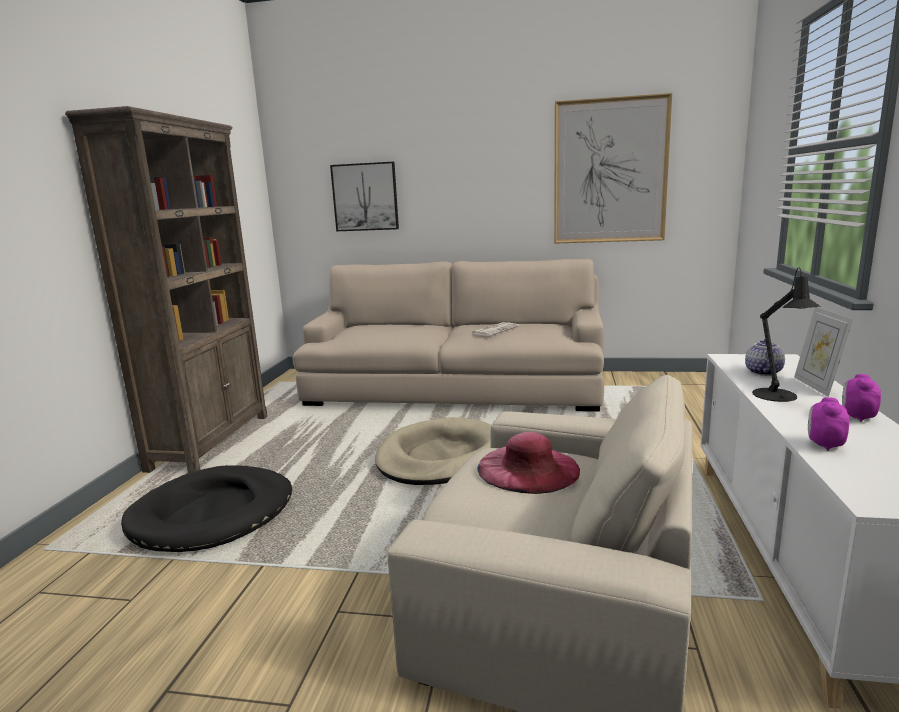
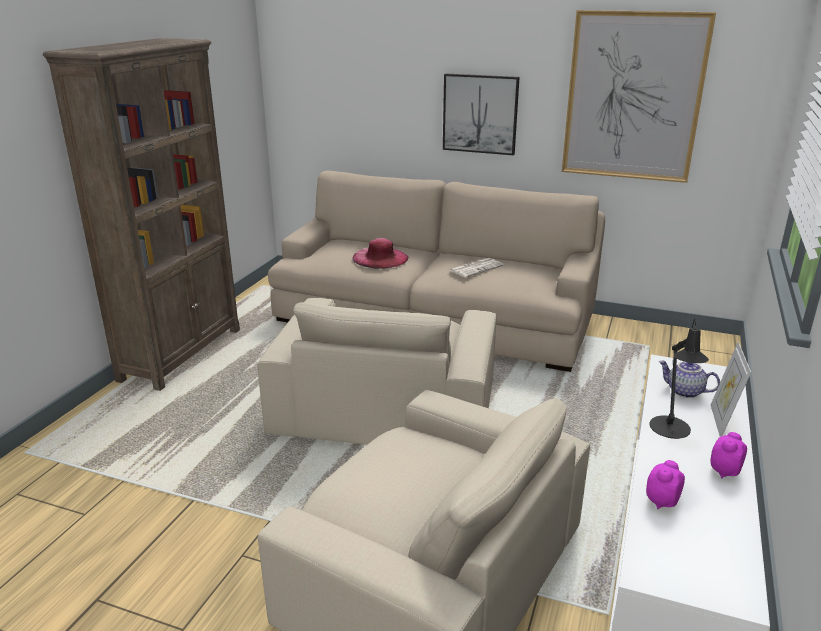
camera: 10 degrees right, 10 degrees up
(213, 513) = (166, 438): black dog bed -> none
(365, 197) = (362, 97): picture -> picture (480, 114)
(440, 457) = (385, 406): beige dog bed -> beige armchair
(528, 468) = (417, 462): pink hat -> pink hat (380, 258)
(762, 372) = (684, 392): teapot -> teapot turned 90 degrees counterclockwise

